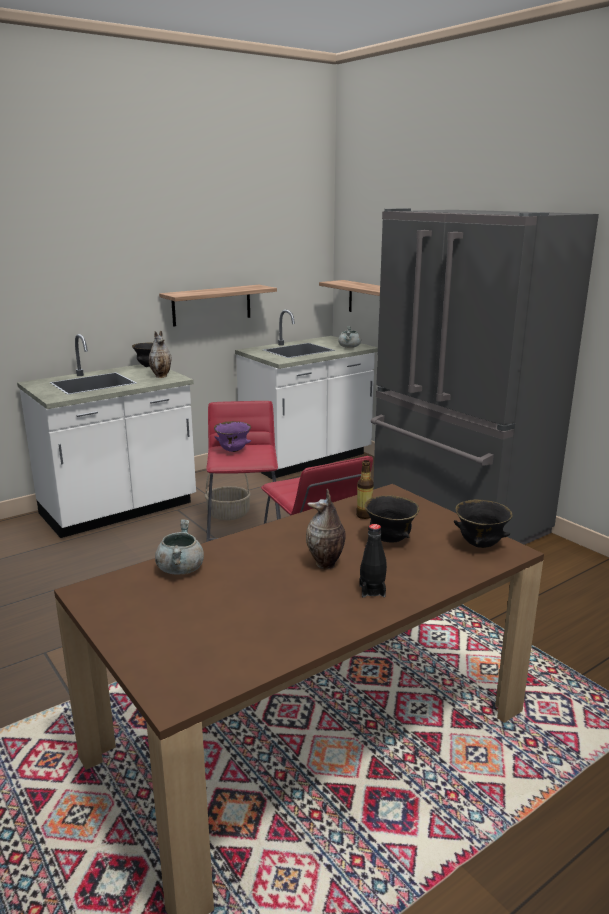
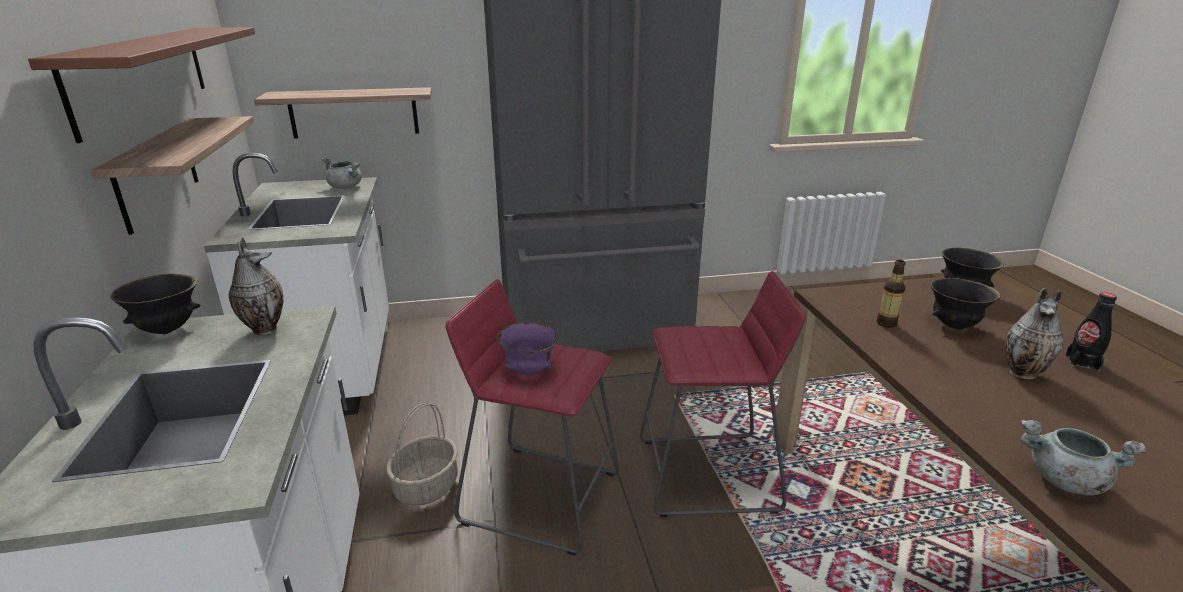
camera: 65 degrees left, 5 degrees up
(223, 258) = (142, 75): none -> brown shelf

